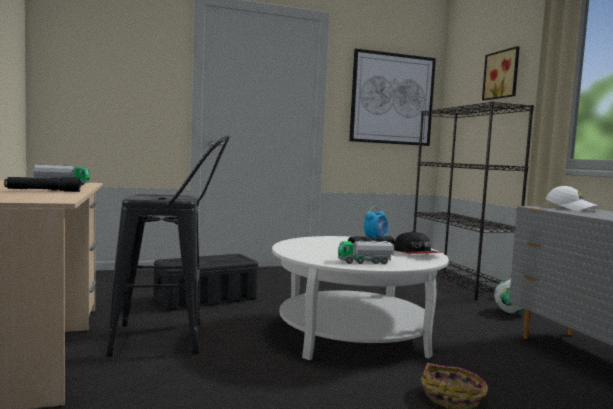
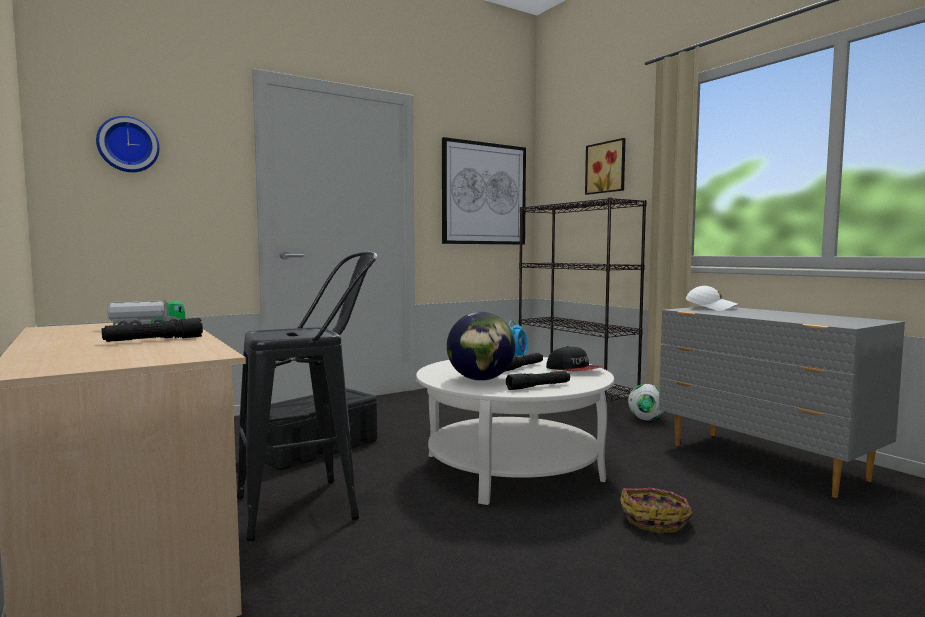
camera: 15 degrees left, 0 degrees up
(97, 53) = (128, 145): none -> wall clock
(322, 252) = (480, 379): none -> globe
(365, 262) = (538, 386): toy truck -> black flashlight

